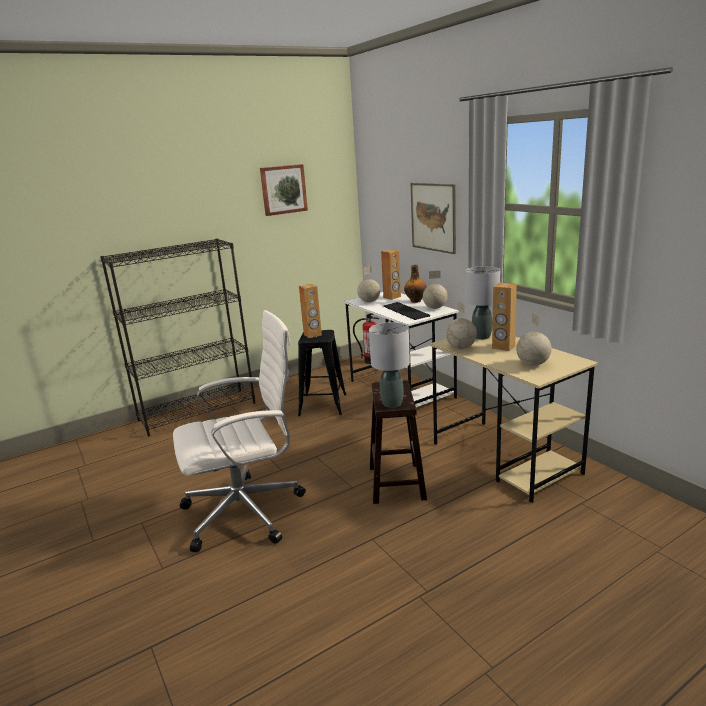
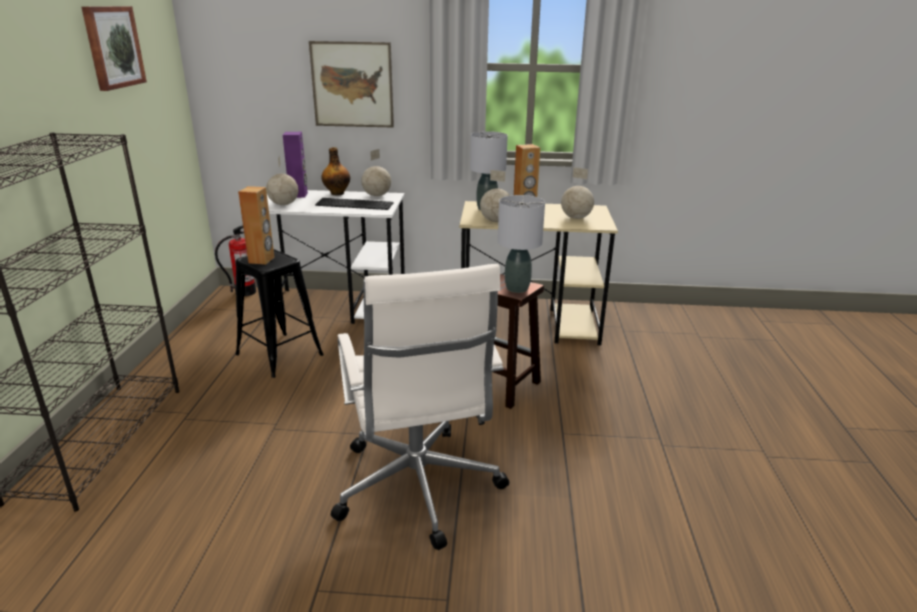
camera: 55 degrees left, 5 degrees up
(247, 511) = (417, 489): white office chair -> white office chair turned 150 degrees clockwise
(392, 297) = (298, 195): brown speaker -> purple speaker

